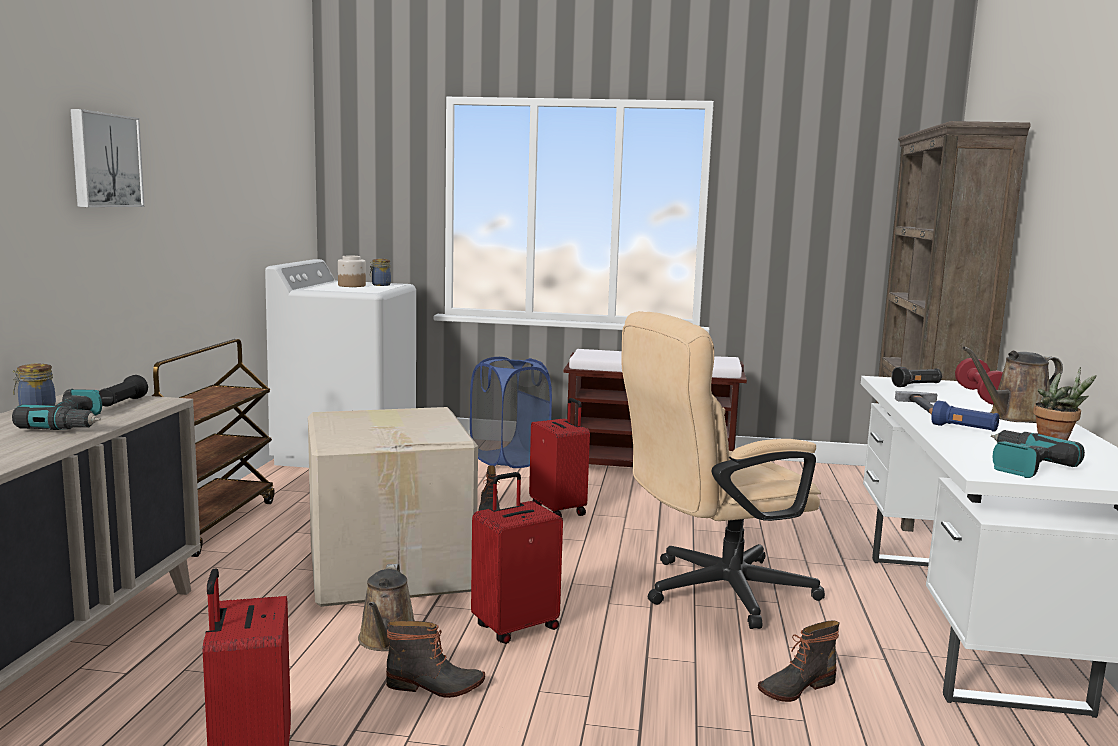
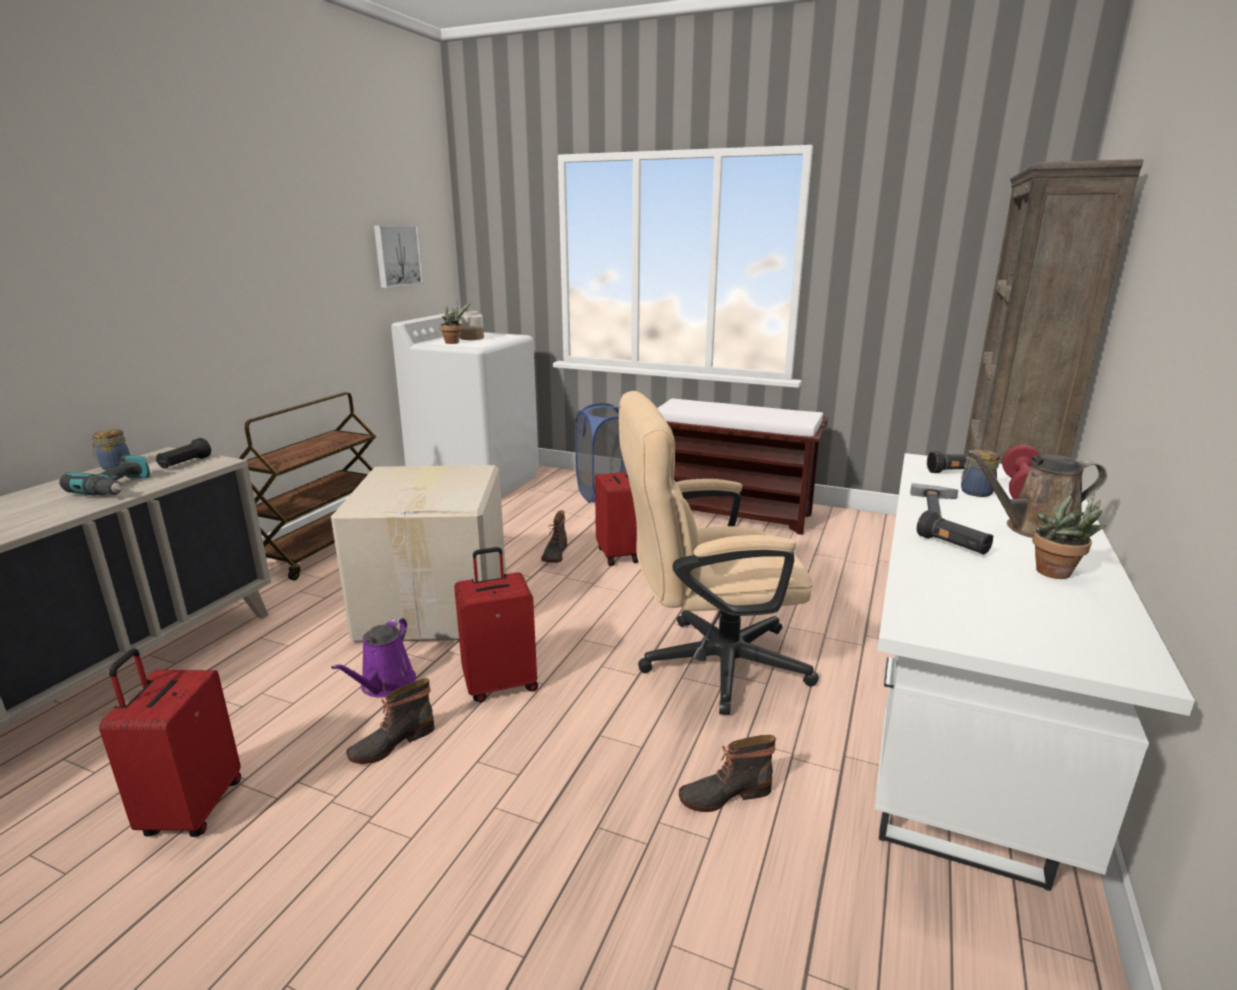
camera: 15 degrees right, 10 degrees up
(104, 160) = (186, 243): picture -> picture (396, 255)
(339, 289) = (454, 342): none -> potted plant
(380, 285) = (498, 337): jar -> jar (975, 492)
(387, 640) = (385, 685): brown watering can -> purple watering can
(435, 686) = (391, 742): boot -> boot turned 120 degrees clockwise
(964, 429) = (952, 546): blue flashlight -> black flashlight
(1021, 465) = (973, 615): power drill -> none

